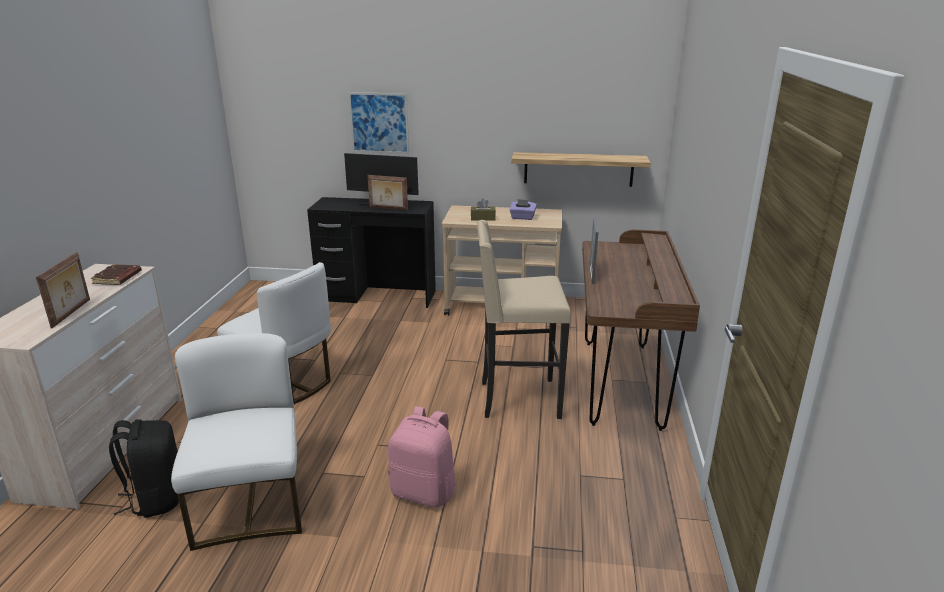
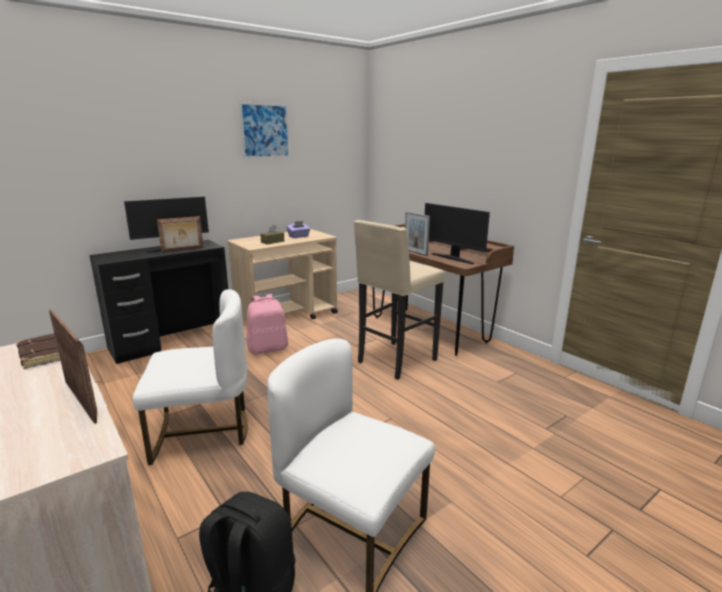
camera: 45 degrees left, 5 degrees down
(379, 123) = (148, 170): picture -> picture (265, 131)
(424, 492) = (445, 439): pink backpack -> pink backpack (268, 349)
(578, 169) = (316, 196): shelf -> none
(613, 297) = (453, 258): none -> monitor

